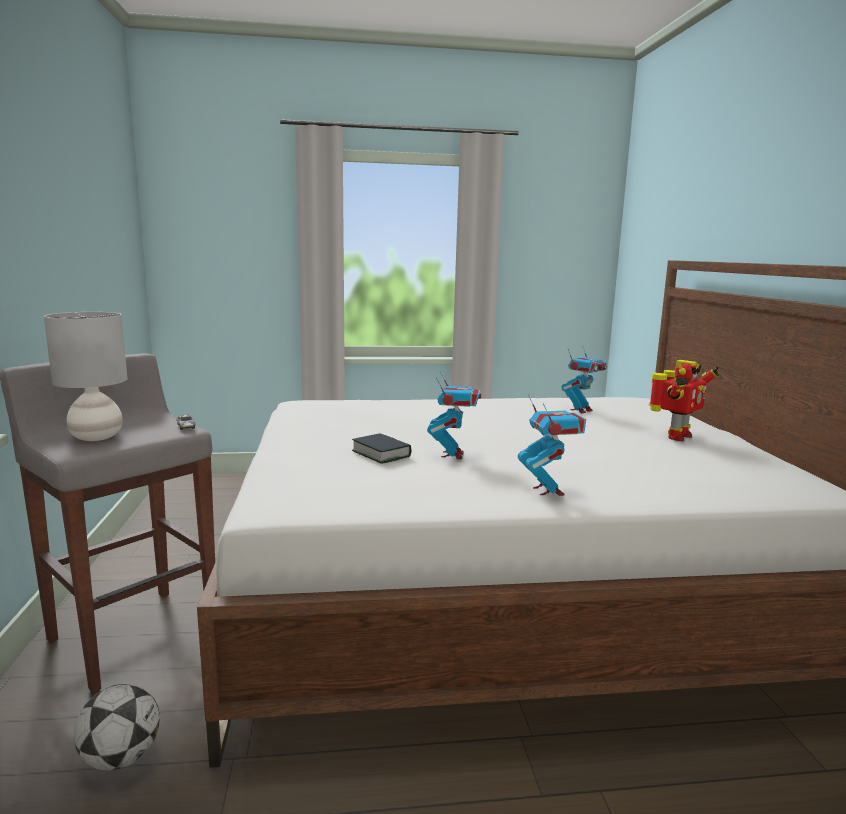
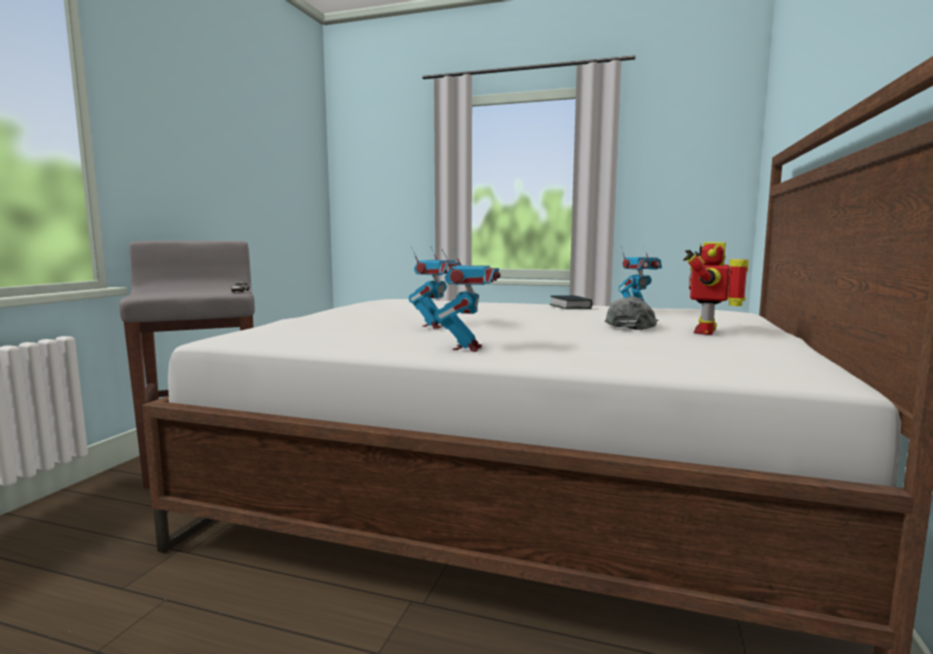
camera: 25 degrees right, 5 degrees down
(97, 437) = (173, 292): grey table lamp -> none
(121, 758) = (115, 530): football -> none
(381, 454) = (376, 321): book -> book (570, 307)
(610, 433) = (632, 325): none -> grey cap
(676, 436) = (708, 332): toy robot -> toy robot turned 135 degrees clockwise

